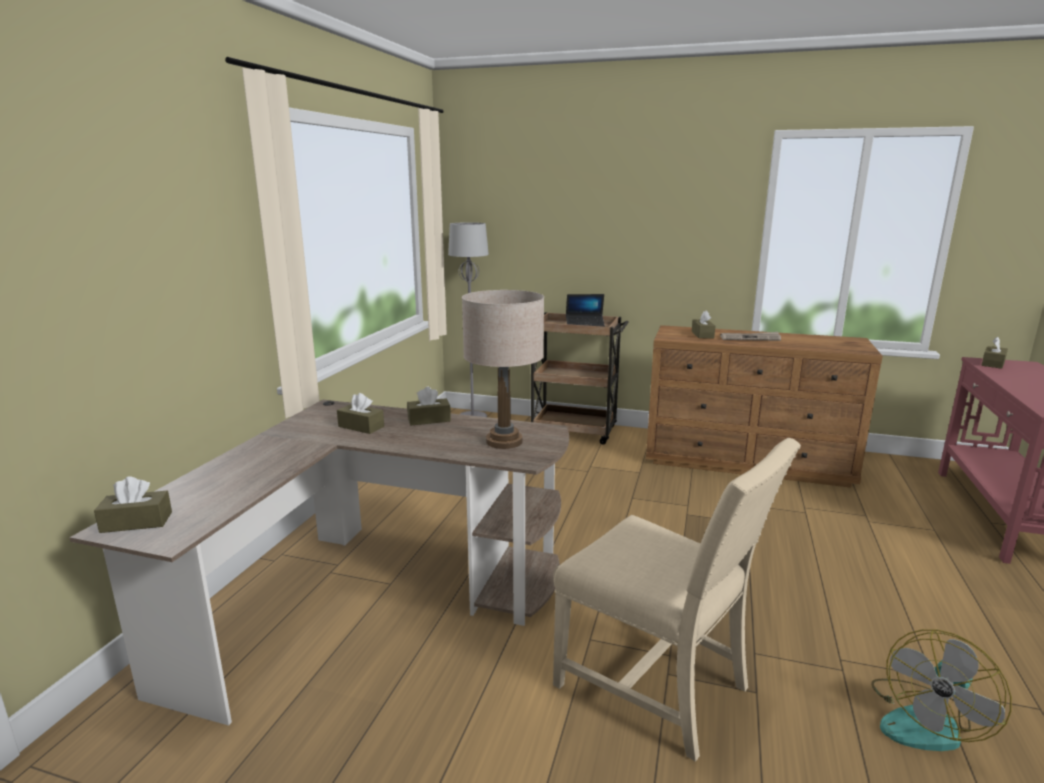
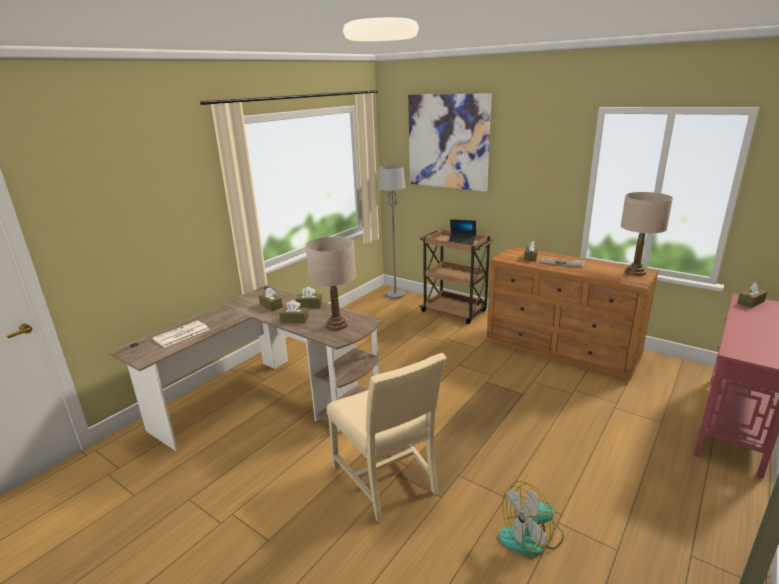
camera: 20 degrees right, 5 degrees up
(136, 522) = (136, 348): brown tissue box -> brown tissue box (294, 320)
(220, 487) = (181, 334): none -> newspaper
(554, 185) = (448, 142): none -> picture
(846, 341) = (635, 272): none -> beige table lamp

